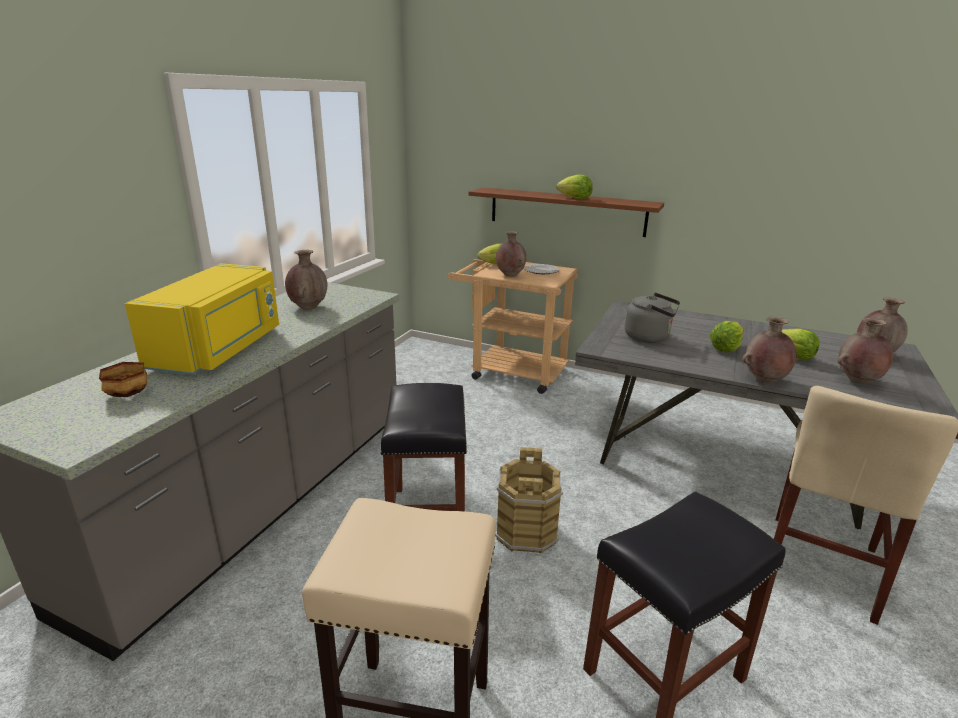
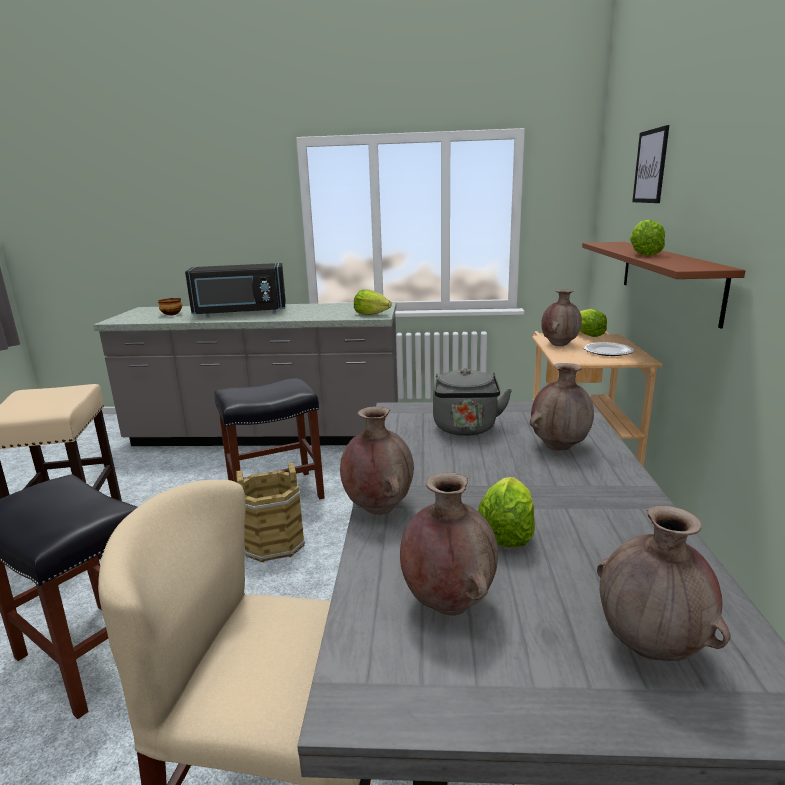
camera: 70 degrees right, 5 degrees down
(220, 349) = (240, 312): yellow microwave -> black microwave
(308, 307) = (331, 310): brown vase -> brown vase (559, 446)
(519, 131) = (650, 166): none -> picture
(725, 348) = (481, 477): lettuce -> lettuce (371, 314)

